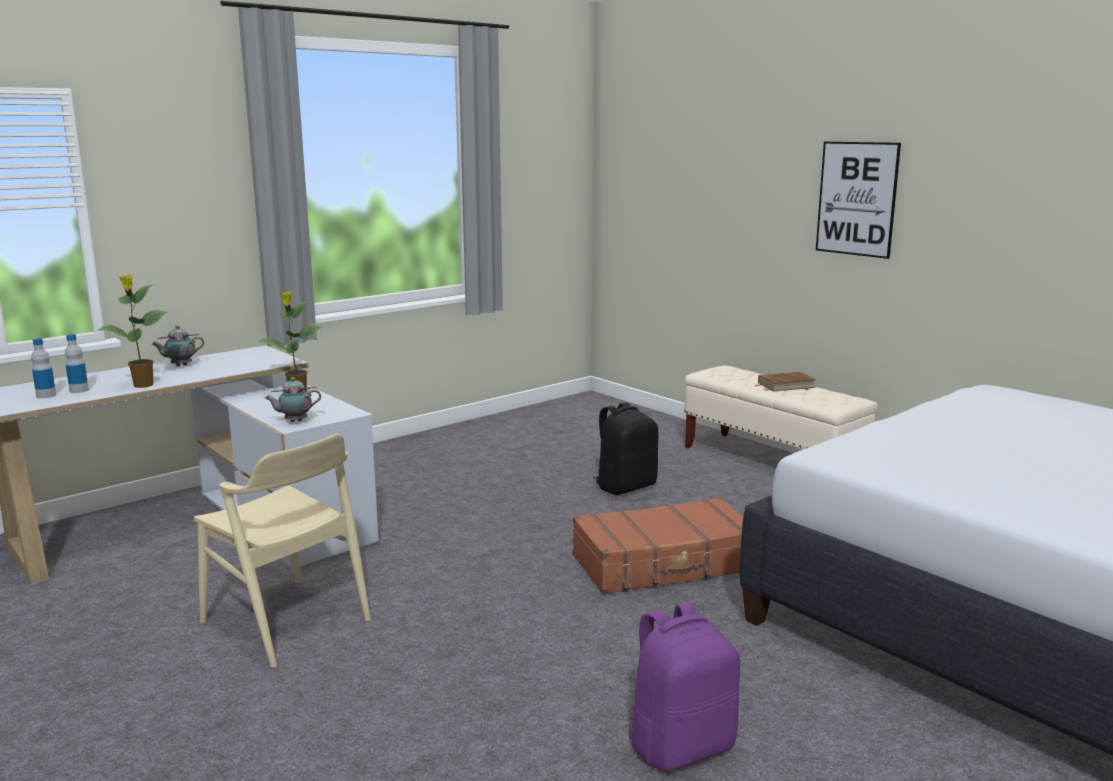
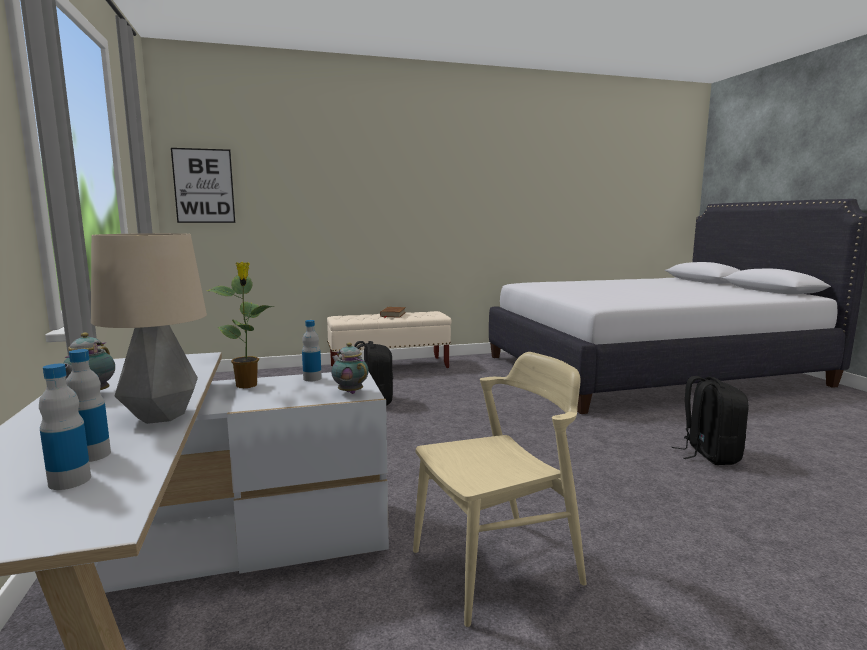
camera: 65 degrees left, 5 degrees down
(142, 385) = (161, 416): potted plant -> table lamp
(294, 421) = (349, 392): teapot -> teapot turned 135 degrees clockwise
(327, 405) = (312, 378): none -> bottle
(665, 564) = (499, 416): brown suitcase -> none
(681, 746) = (708, 455): purple backpack -> black backpack
(856, 199) = (409, 196): picture -> picture (204, 186)

